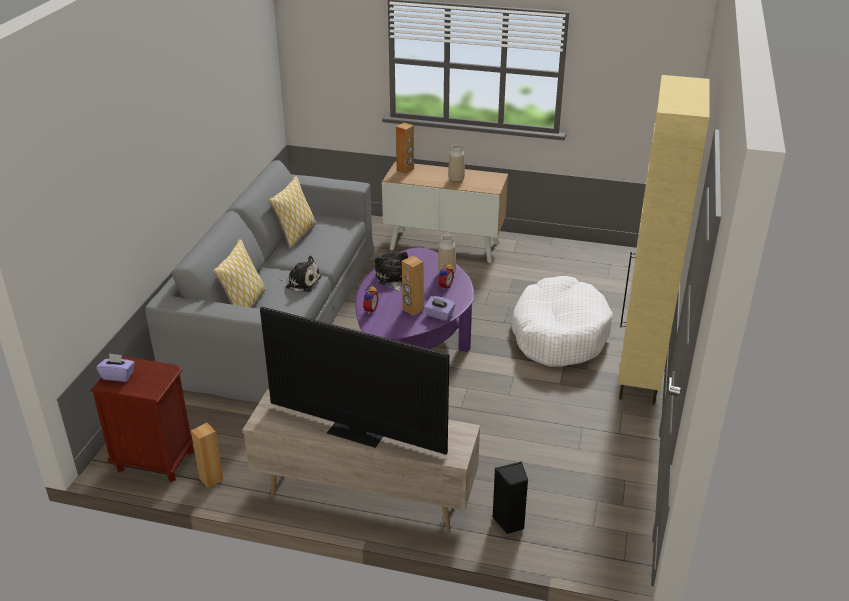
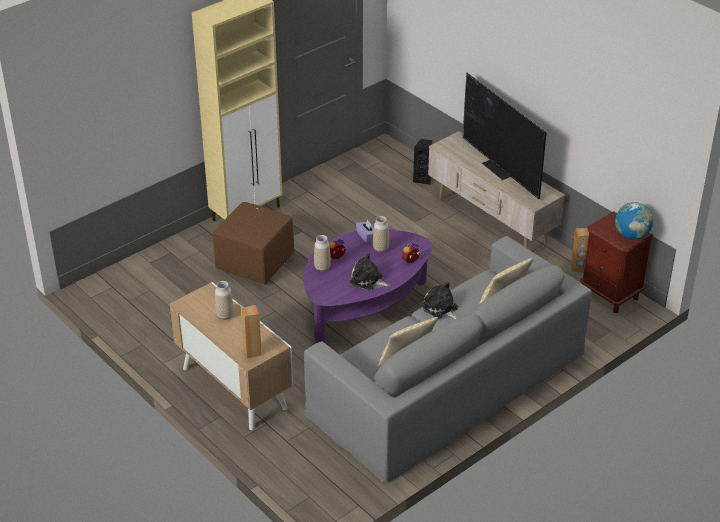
camera: 145 degrees left, 5 degrees up
(118, 376) = (631, 235): purple tissue box -> globe
(392, 279) = (368, 280): plush toy -> plush toy turned 90 degrees clockwise
(412, 310) = (380, 248): brown speaker -> vase
(559, 334) = (255, 262): white dog bed -> brown ottoman

